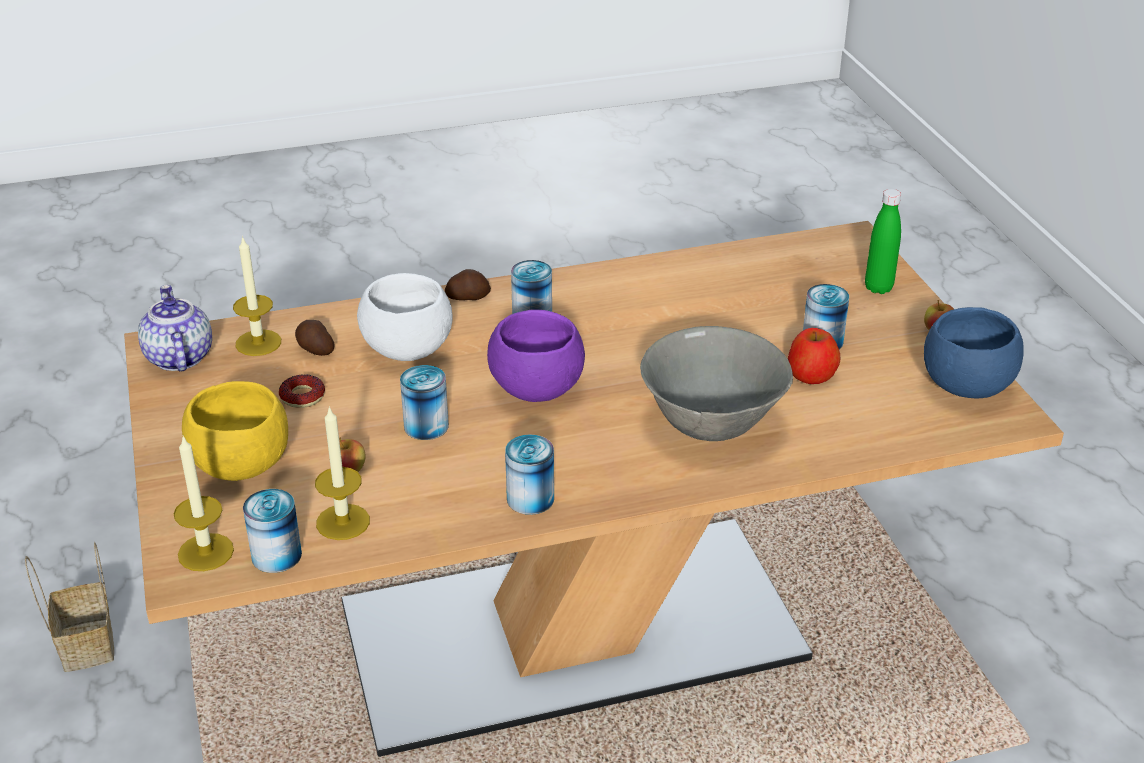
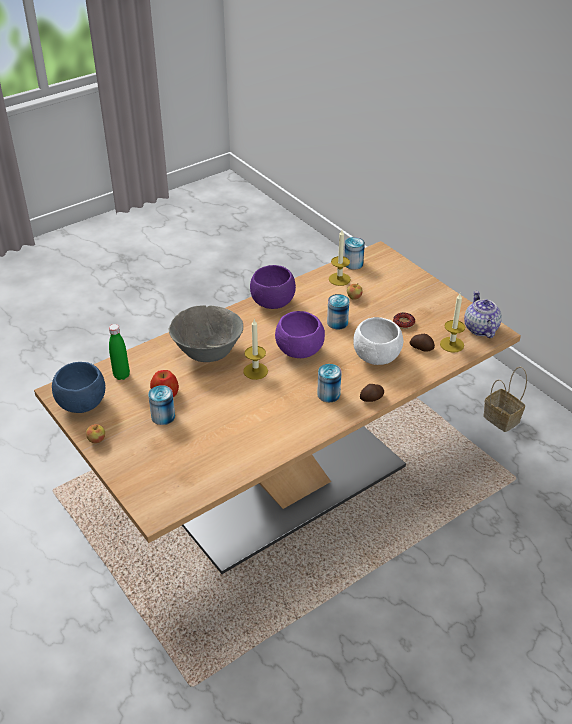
camera: 160 degrees right, 5 degrees up
(178, 357) = (480, 328): teapot -> teapot turned 150 degrees counterclockwise
(205, 552) = (379, 259): candle -> candle (255, 371)
(241, 467) = (398, 289): yellow bowl -> none
(530, 499) = (272, 303): can -> purple bowl
(878, 288) = (134, 467): green bottle -> green bottle (121, 375)

